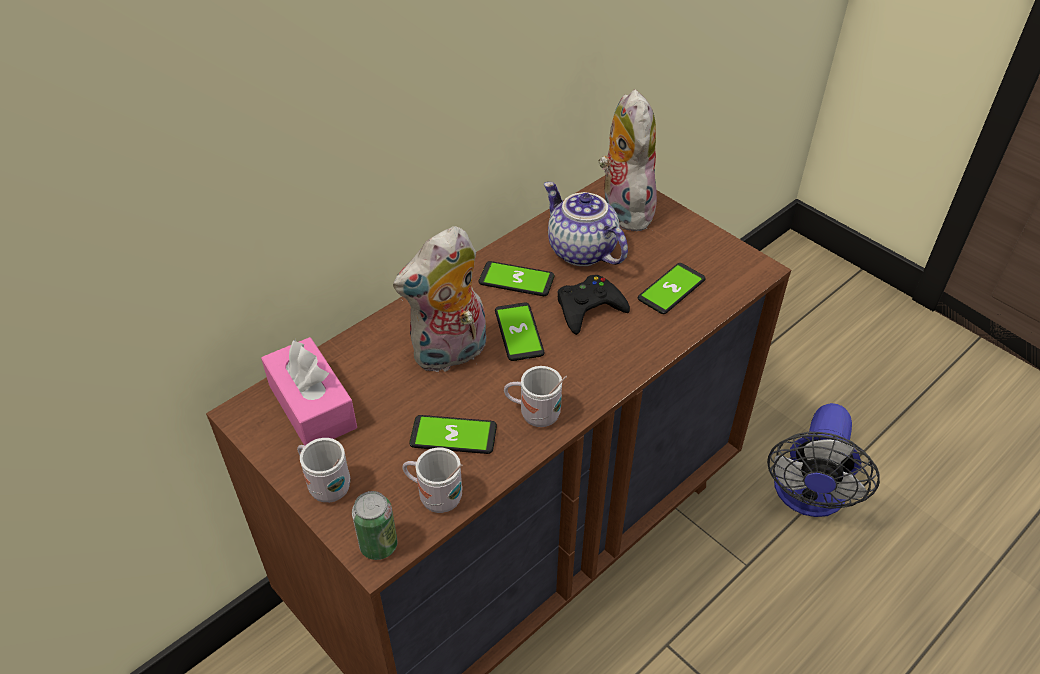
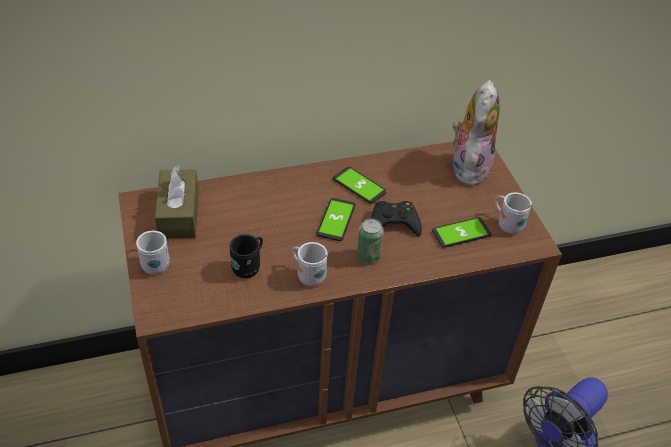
camera: 25 degrees right, 0 degrees up
(312, 406) = (179, 214): pink tissue box -> brown tissue box
(378, 545) = (160, 311): can -> can (368, 256)
(435, 496) = (212, 298): white mug -> white mug (507, 224)
(450, 355) = (282, 216): plush toy -> none
(453, 435) = (249, 267): phone -> black mug
(580, 251) = (416, 183): teapot -> none

